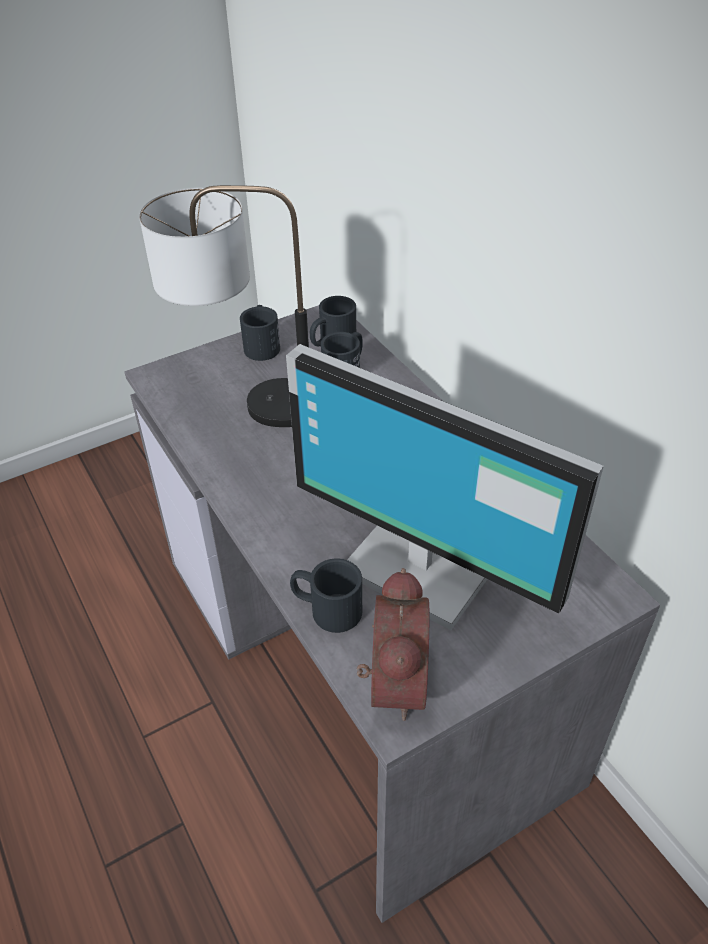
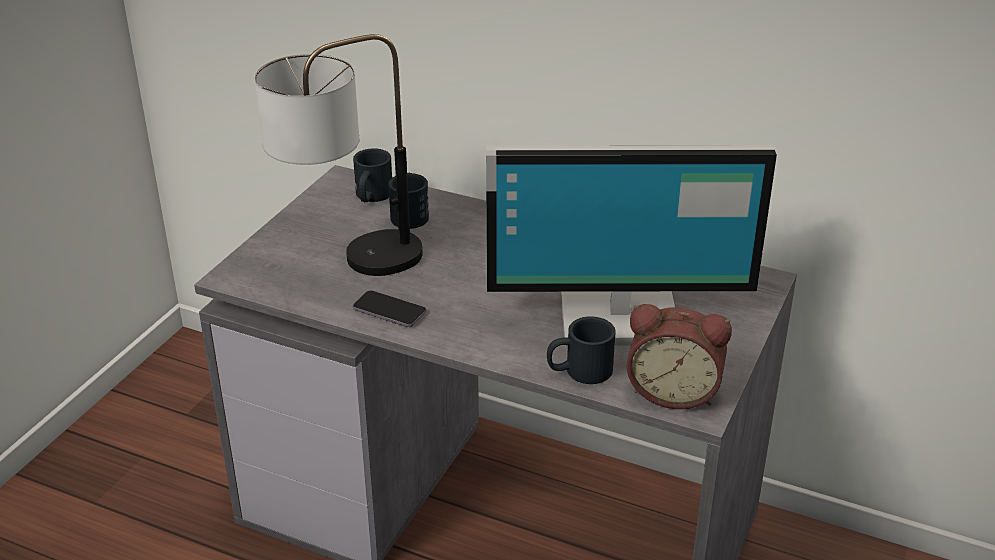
camera: 35 degrees left, 10 degrees down
(234, 463) = (389, 311): none -> phone
(262, 344) = (308, 219): black mug -> none
(391, 681) = (673, 391): alarm clock -> alarm clock turned 135 degrees clockwise

